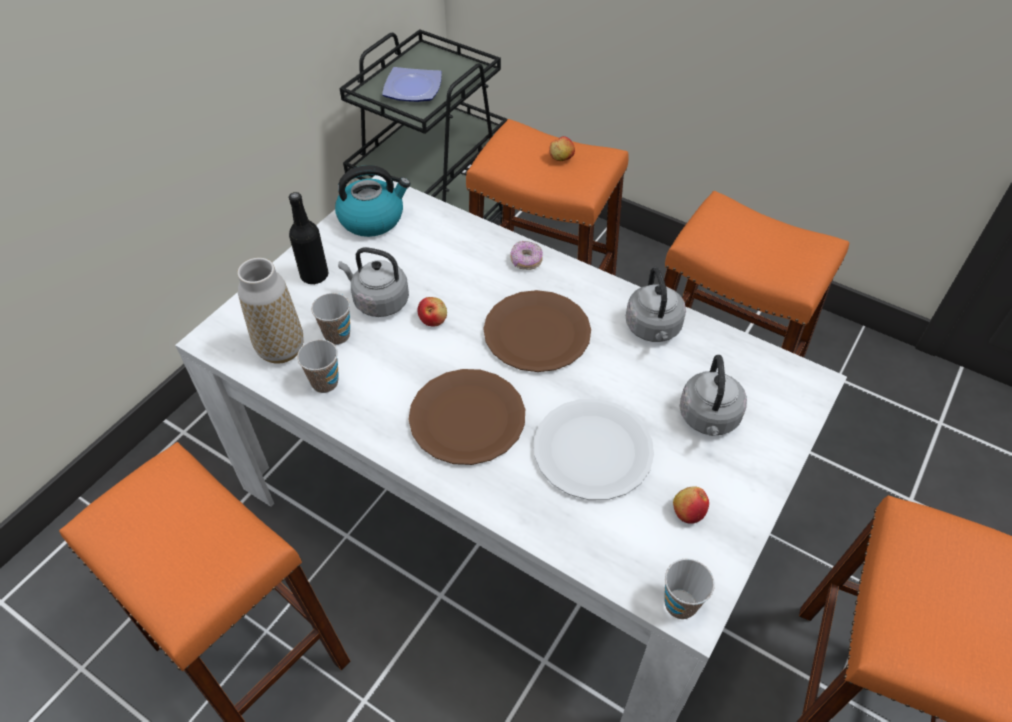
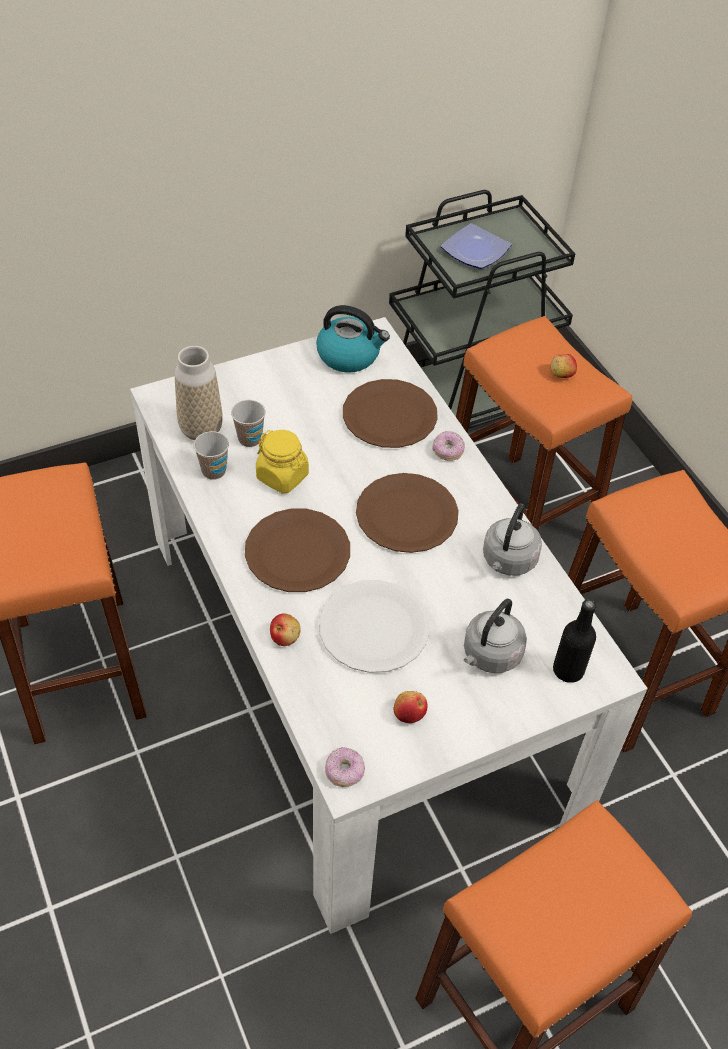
camera: 30 degrees right, 0 degrees up
(314, 275) = (268, 382): black bottle -> black bottle (568, 670)
(378, 301) = (301, 427): grey kettle -> none
(396, 354) = (282, 476): none -> yellow jar
(433, 319) = (332, 462): apple -> apple (285, 636)
(451, 254) = (390, 415): none -> brown plate
(680, 604) = (344, 771): cup -> donut

